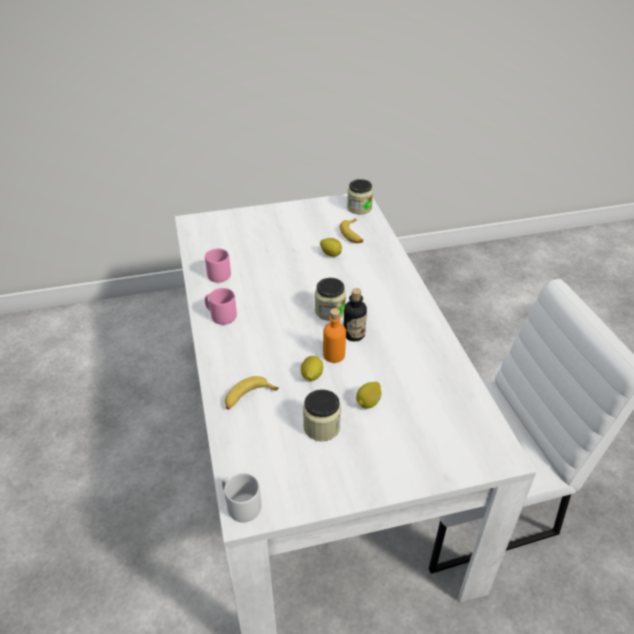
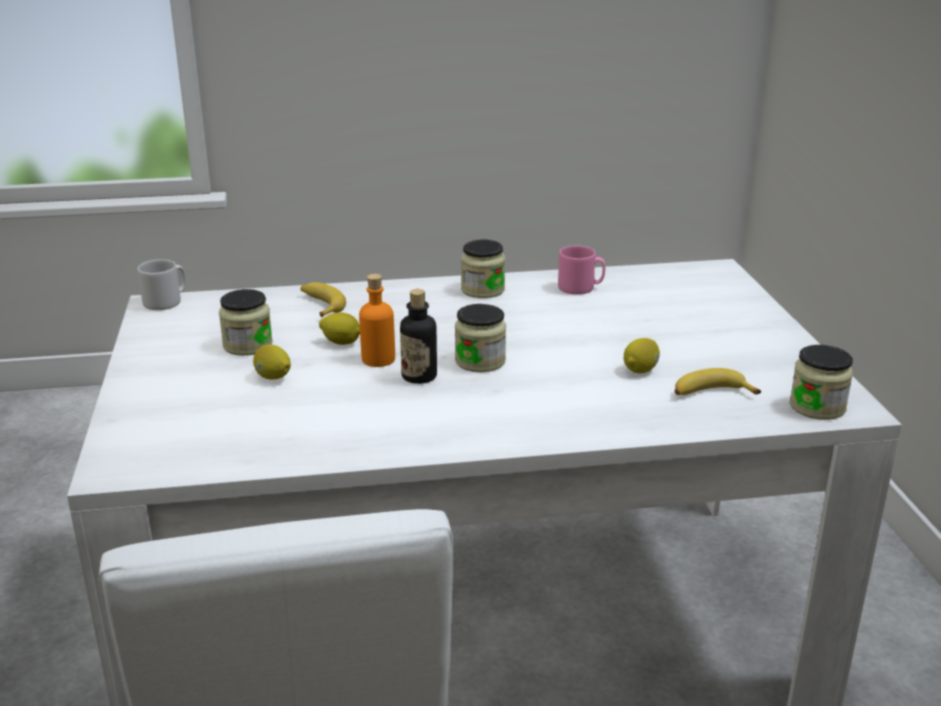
camera: 95 degrees right, 15 degrees down
(221, 315) = (482, 290): pink mug -> jar

